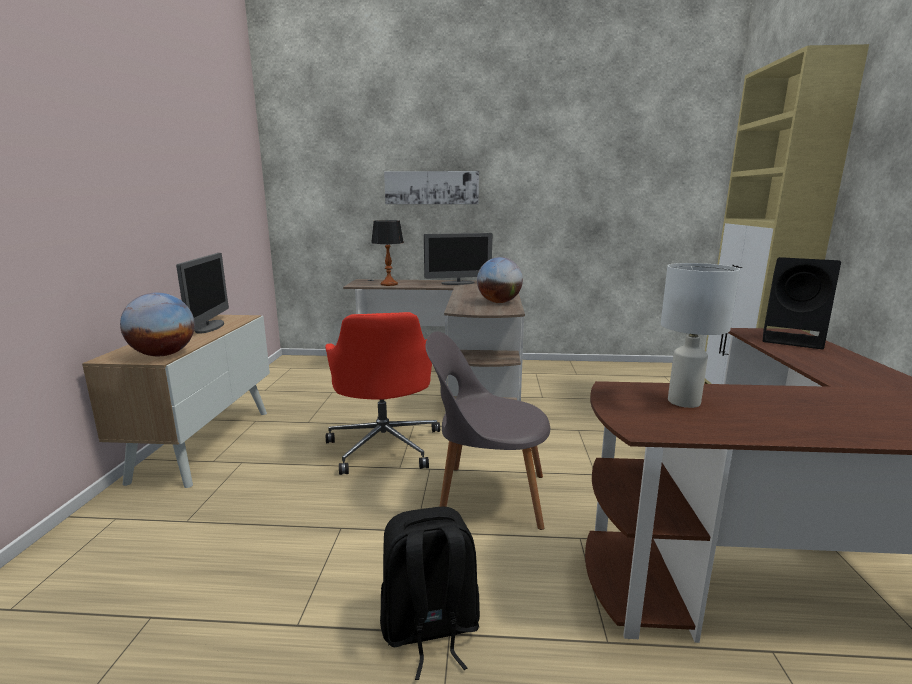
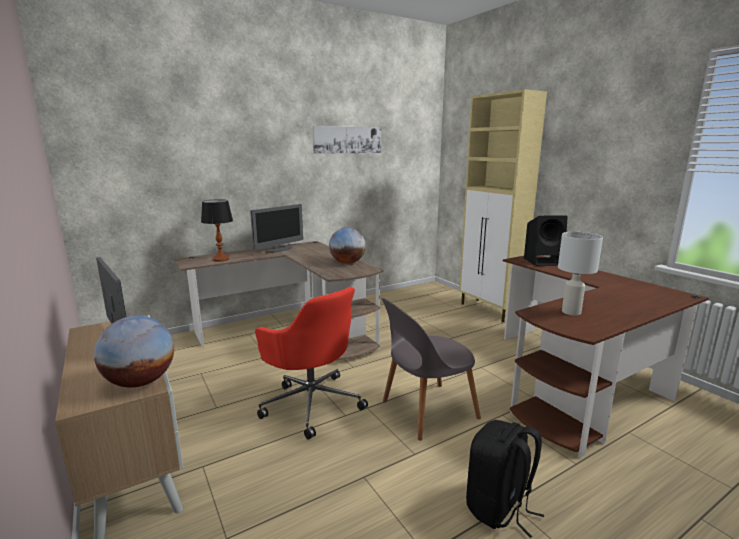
camera: 35 degrees left, 0 degrees up
(431, 187) = (241, 167): picture -> picture (347, 140)

